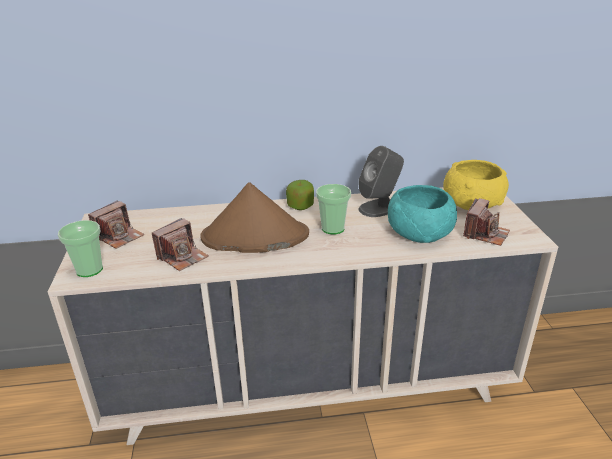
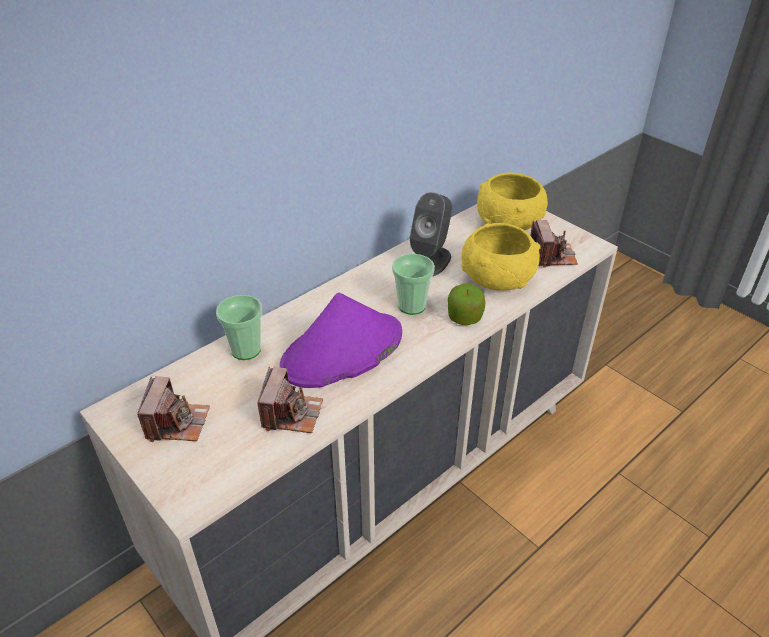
camera: 35 degrees left, 10 degrees up
(89, 270) = (197, 484): cup -> cup (246, 350)
(254, 237) = (342, 351): brown hat -> purple hat
(300, 206) = (347, 290): apple -> apple (464, 317)
(420, 233) = (497, 278): turquoise bowl -> yellow bowl

